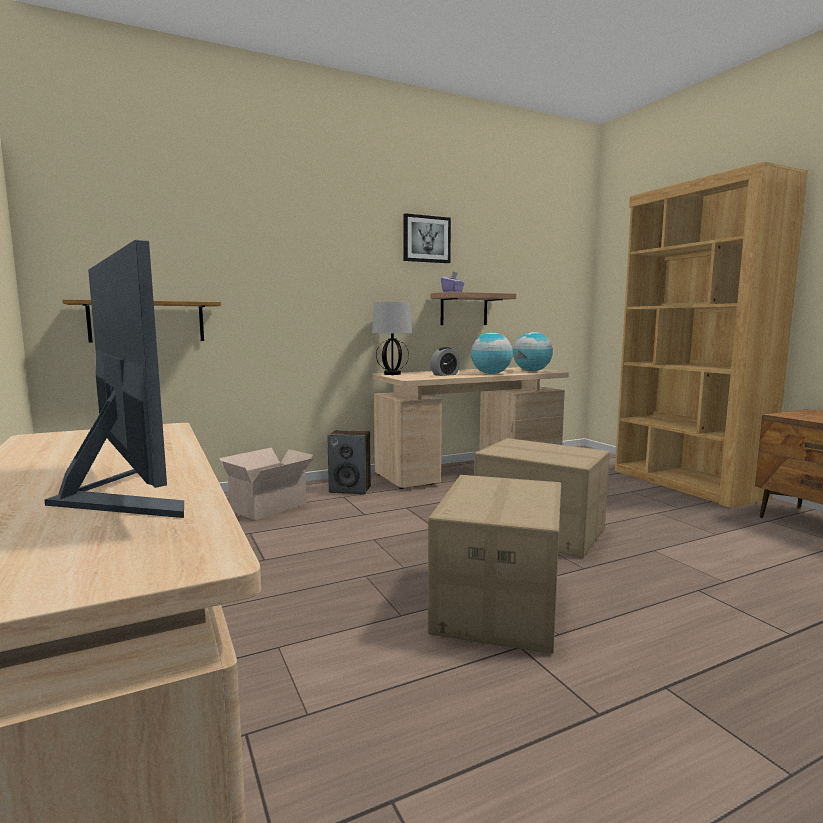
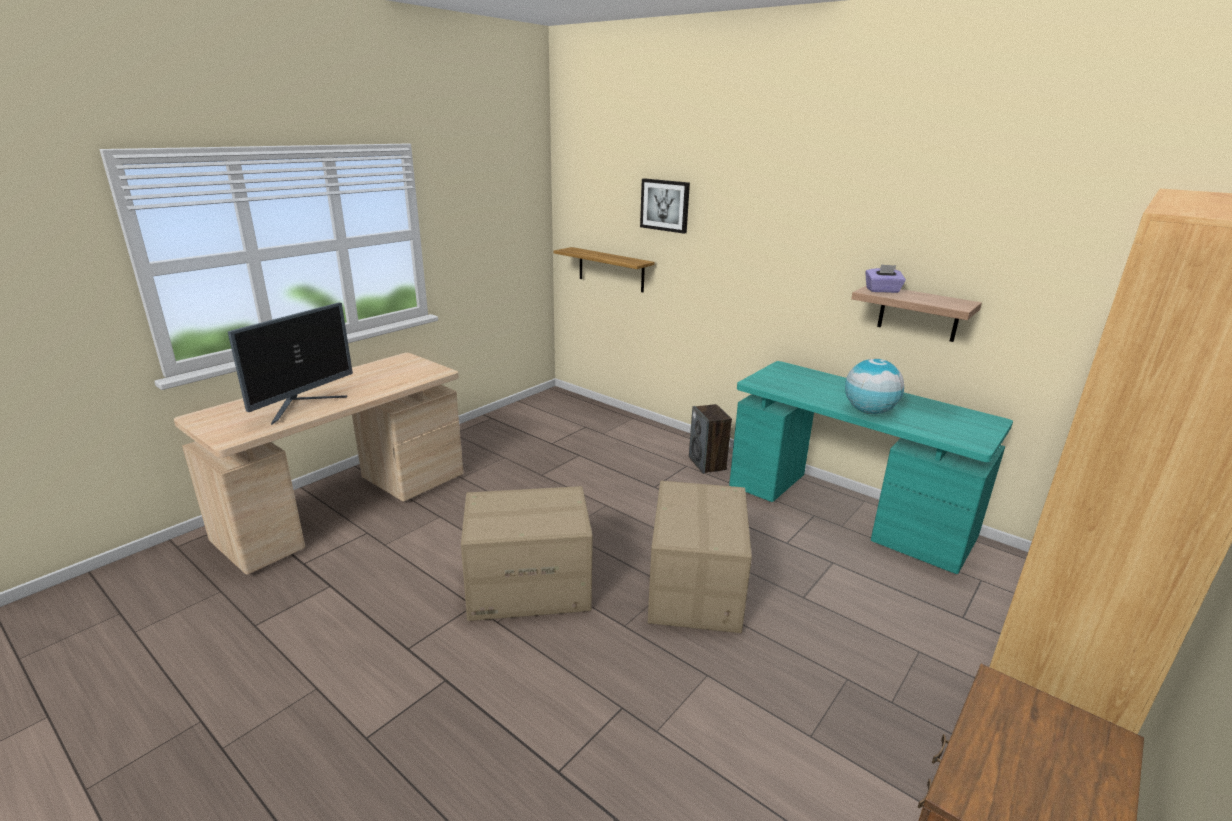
camera: 65 degrees right, 15 degrees up
(270, 506) = (633, 444): cardboard box -> none
(392, 374) = (783, 369): table lamp -> none
(426, 239) = (875, 213): picture -> picture (665, 205)
(445, 375) = (816, 391): alarm clock -> none
(470, 471) = (845, 512): beige desk -> turquoise desk
(532, 371) = (951, 430): globe -> none

